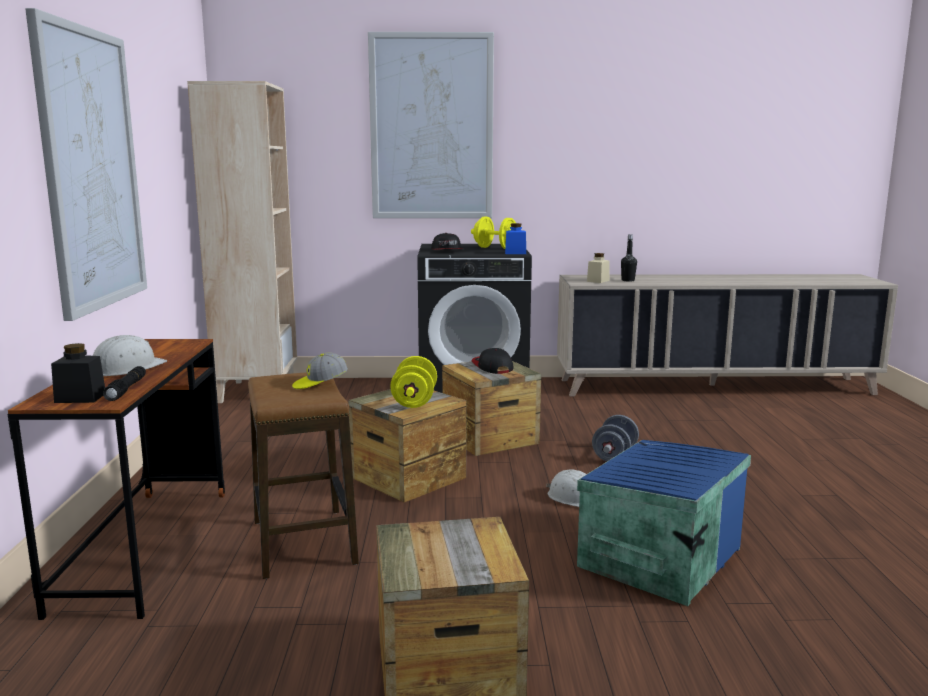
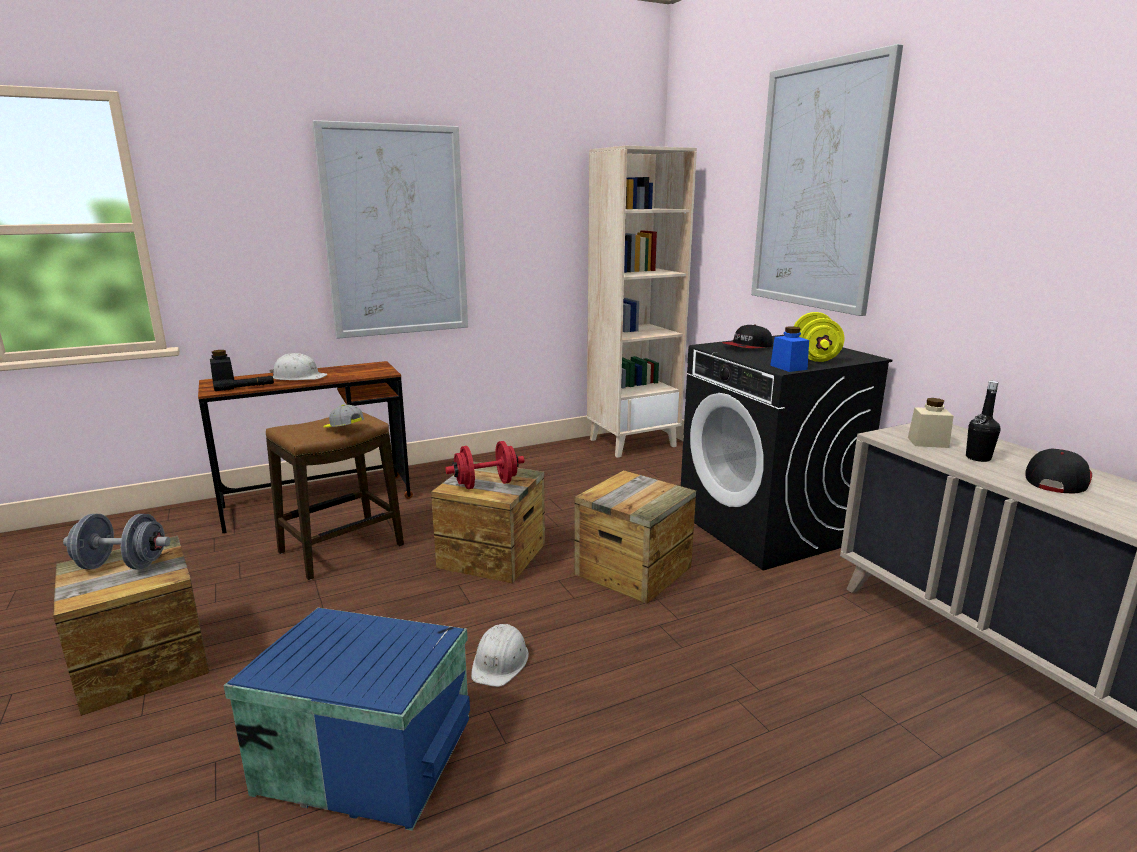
camera: 65 degrees right, 5 degrees up
(414, 401) = (486, 484): yellow dumbbell -> red dumbbell
(492, 367) = (645, 492): cap -> cap (1056, 478)
(614, 456) = (657, 666): grey dumbbell -> grey dumbbell (122, 565)

